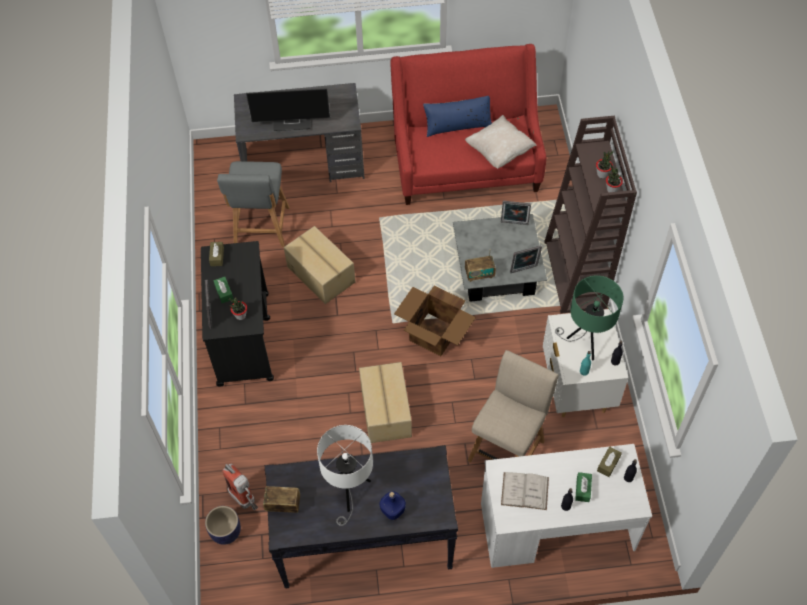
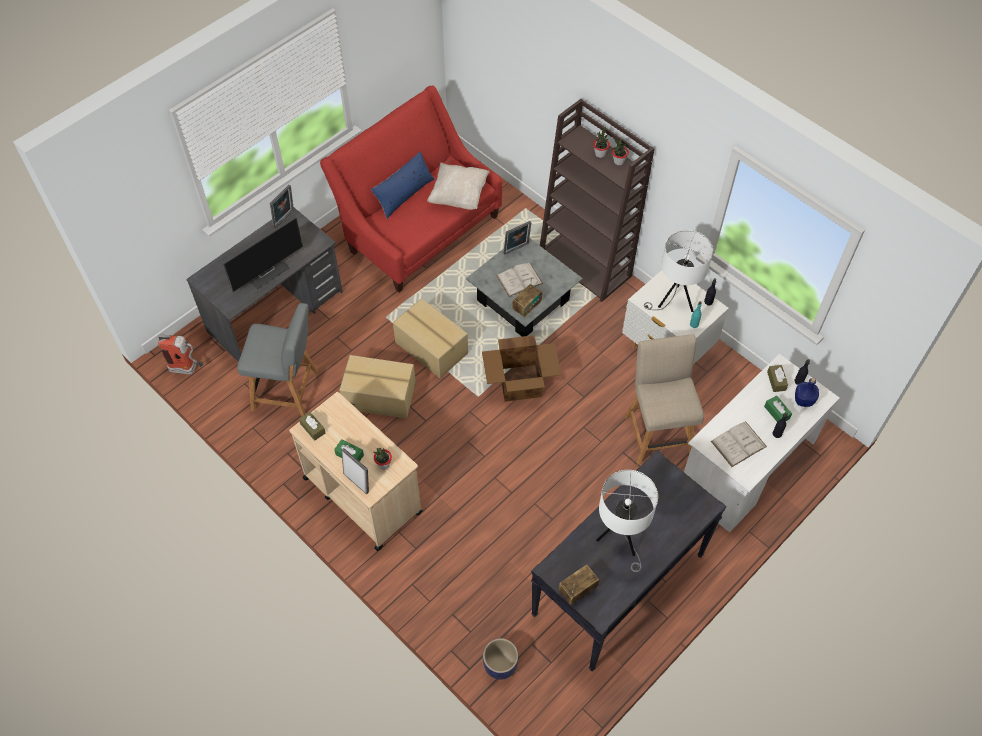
camera: 40 degrees left, 0 degrees up
(244, 338) = (362, 494): black cart -> beige cart
(245, 501) = (493, 627): fire extinguisher -> fire extinguisher (188, 369)
(261, 228) = (288, 391): grey chair -> grey chair turned 45 degrees counterclockwise
(385, 411) = (538, 471): cardboard box -> cardboard box (431, 348)
(392, 510) = (666, 529): blue bottle -> blue bottle (803, 400)
(494, 249) = (519, 279): none -> white book
(524, 270) = (558, 281): picture frame -> picture frame (285, 219)
(584, 342) = (673, 302): green table lamp -> white table lamp

